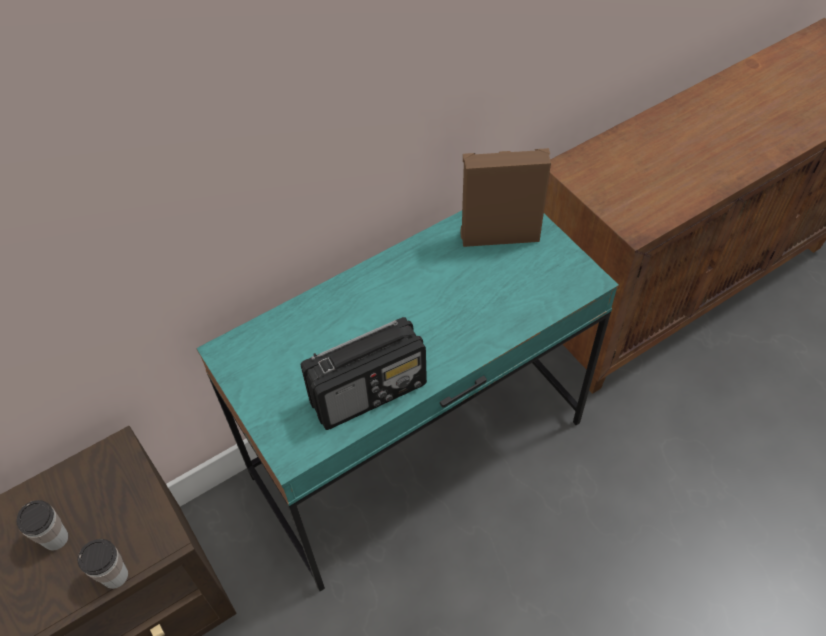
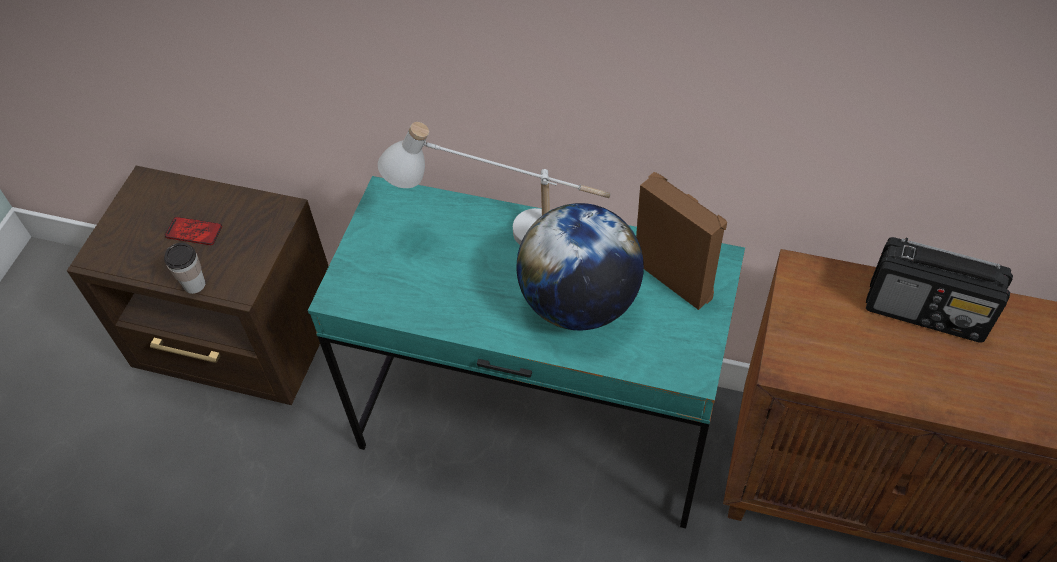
camera: 50 degrees right, 0 degrees up
(55, 538) = (194, 232): cup -> phone
(351, 303) = (501, 233): none -> white table lamp
(369, 392) = (432, 303): radio -> radio (927, 311)
(465, 301) = (579, 303): none -> globe

